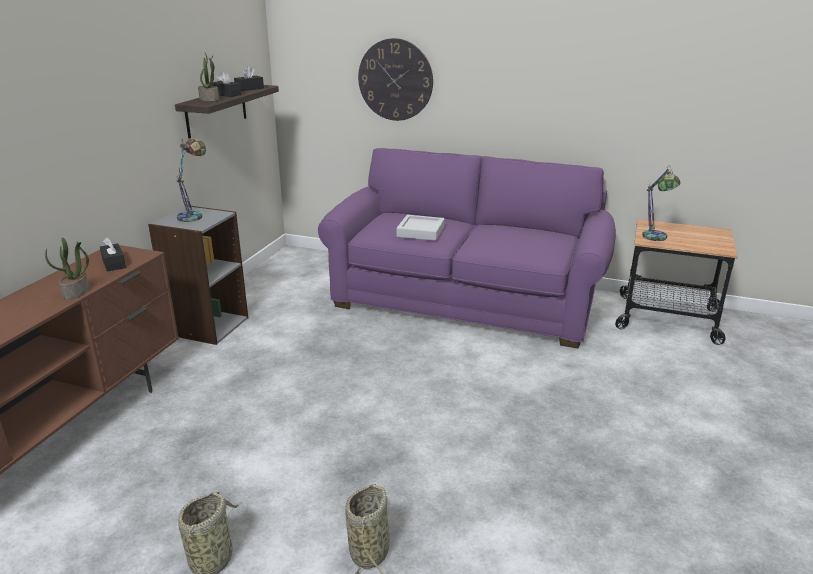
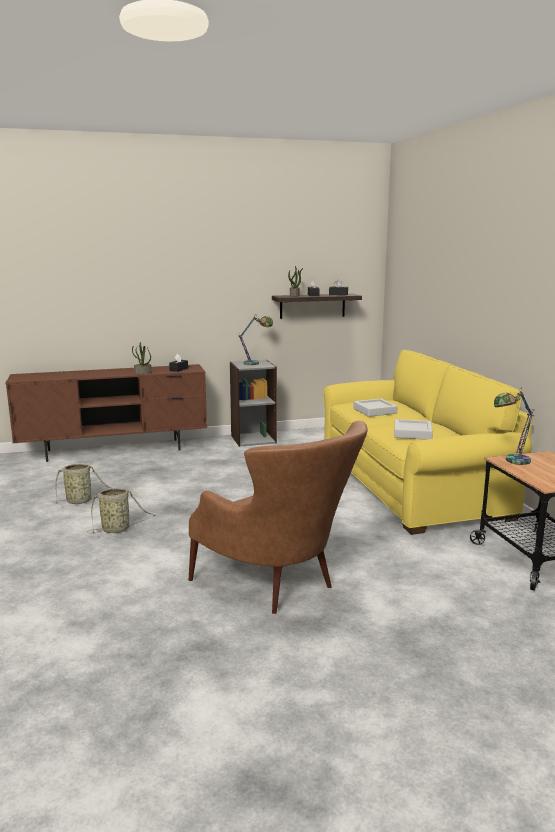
camera: 55 degrees right, 10 degrees down
(395, 80) = (432, 299): wall clock -> none
(466, 300) = (409, 484): purple sofa -> yellow sofa
(517, 243) = (412, 433): none -> grey tray
(639, 469) = (281, 586): none -> brown armchair

